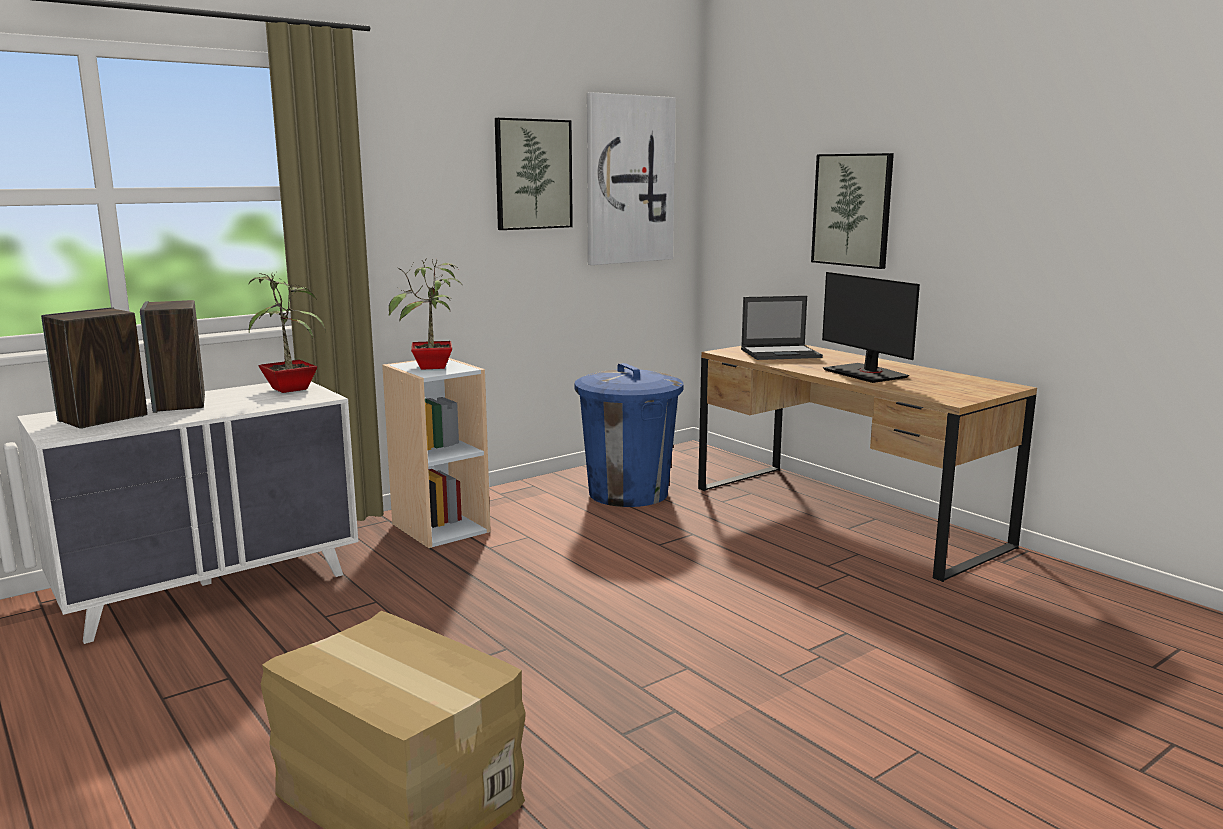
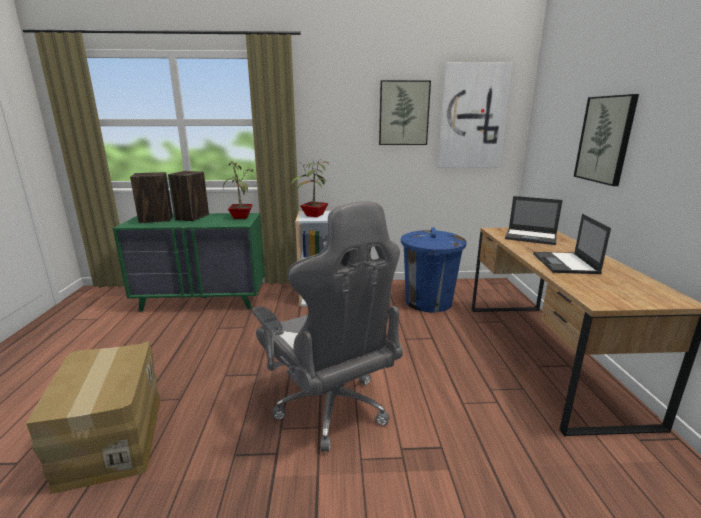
camera: 35 degrees right, 5 degrees up
(211, 588) = (203, 300): white dresser -> green dresser
(664, 643) = (328, 404): none -> grey office chair
(866, 373) = (565, 263): monitor -> laptop

